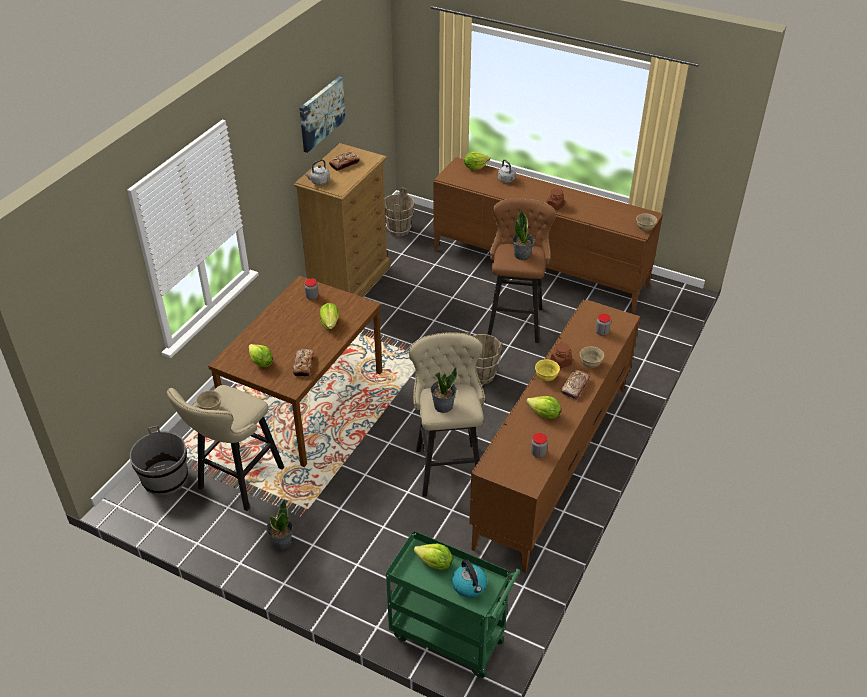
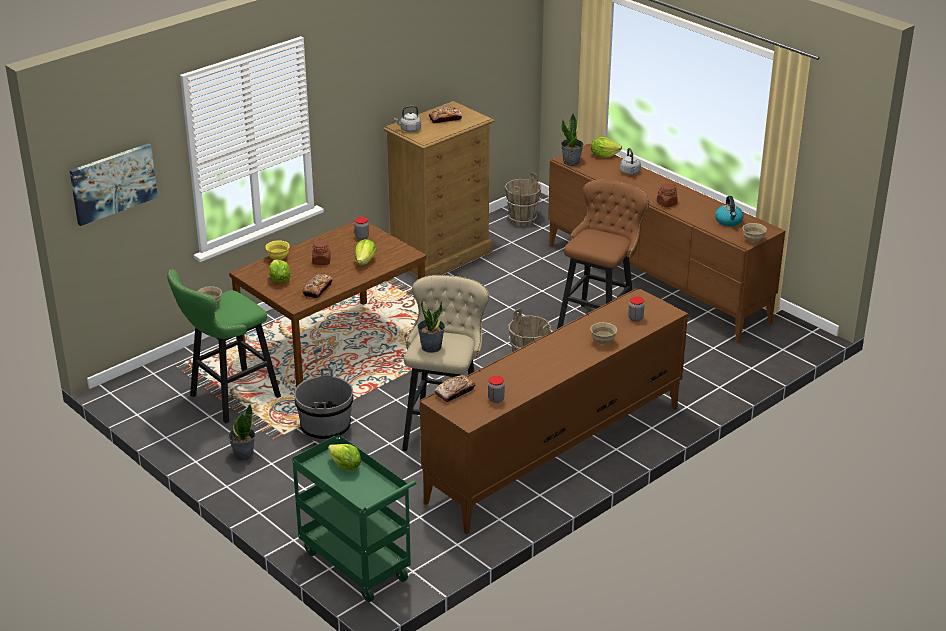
camera: 20 degrees right, 10 degrees down
(165, 478) = (164, 381): grey bucket -> grey bucket (326, 428)
(235, 484) = (226, 400): beige stool -> green stool
(321, 113) = (432, 63): picture -> picture (113, 183)
(469, 586) = (366, 490): kettle -> kettle (729, 221)
(522, 255) = (602, 241): potted plant -> potted plant (571, 162)
(544, 415) = (524, 371): lettuce -> none
(546, 377) = (548, 343): yellow bowl -> yellow bowl (278, 258)
(561, 362) = (573, 334): brown jar -> brown jar (321, 261)
(575, 387) = (573, 356): bread -> bread (455, 392)

